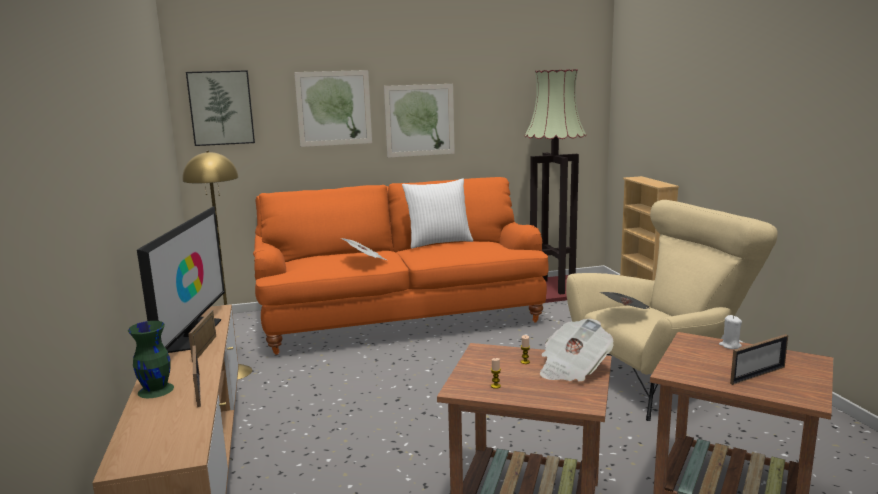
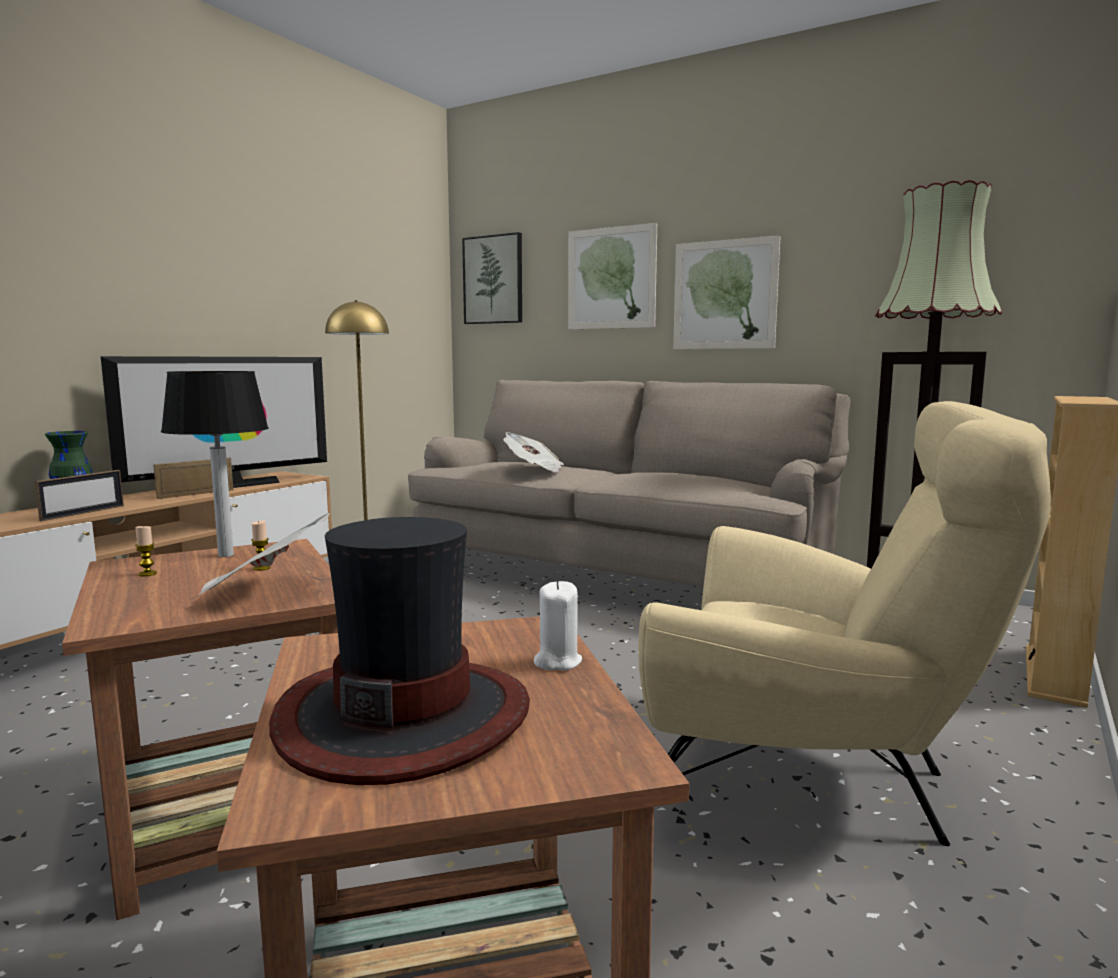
camera: 45 degrees right, 5 degrees down
(400, 318) = (619, 576): orange sofa -> beige sofa
(438, 242) = (676, 471): white pillow -> none
(480, 364) = (227, 555): none -> table lamp
(626, 314) = (736, 612): newspaper -> none
(757, 375) = (404, 715): picture frame -> hat

